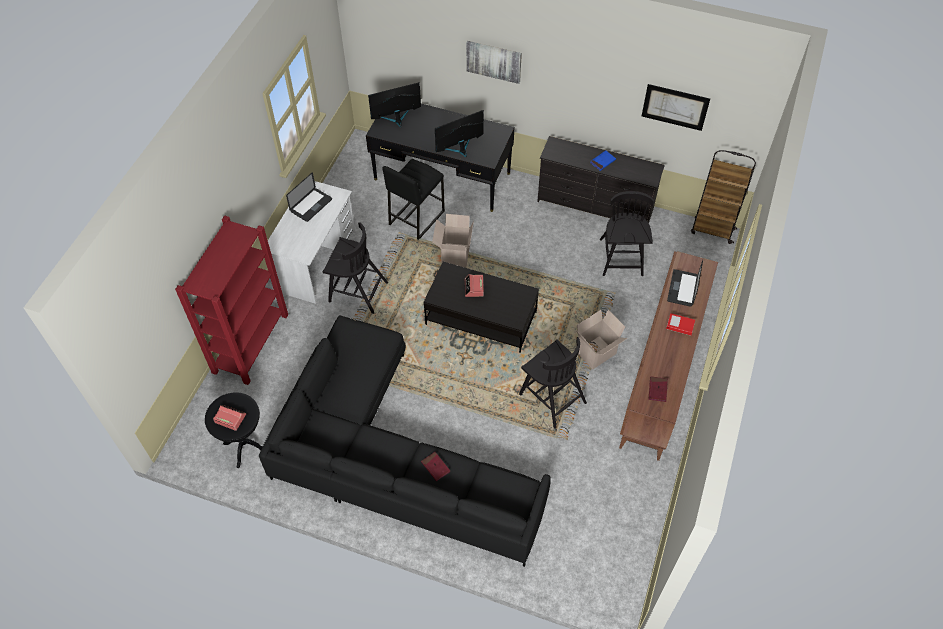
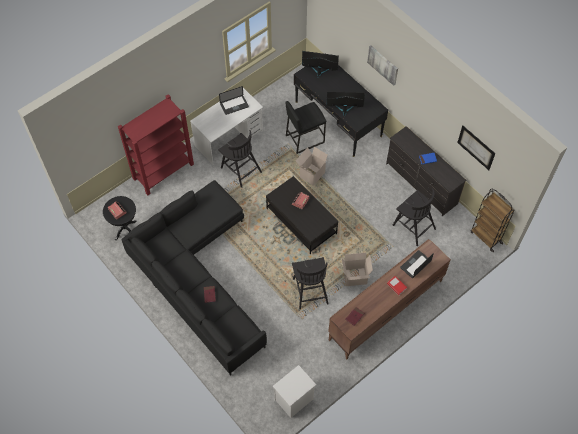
camera: 30 degrees right, 5 degrees up
(621, 258) = (413, 226): black chair -> black chair turned 105 degrees clockwise
(631, 551) = (294, 400): none -> white nightstand

